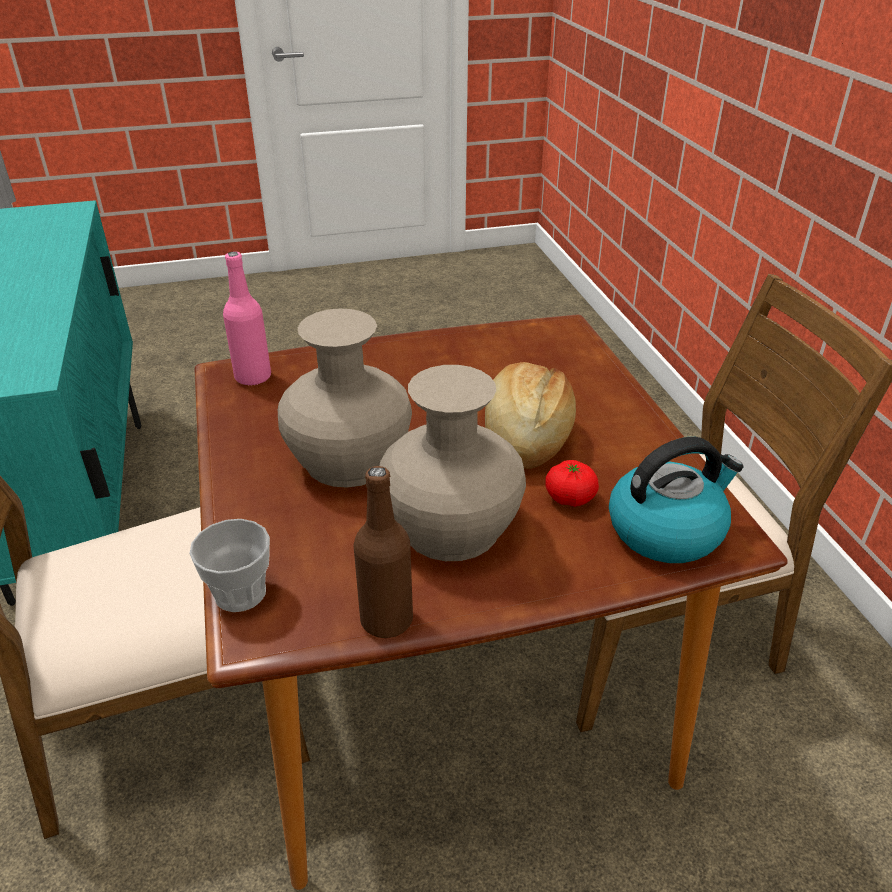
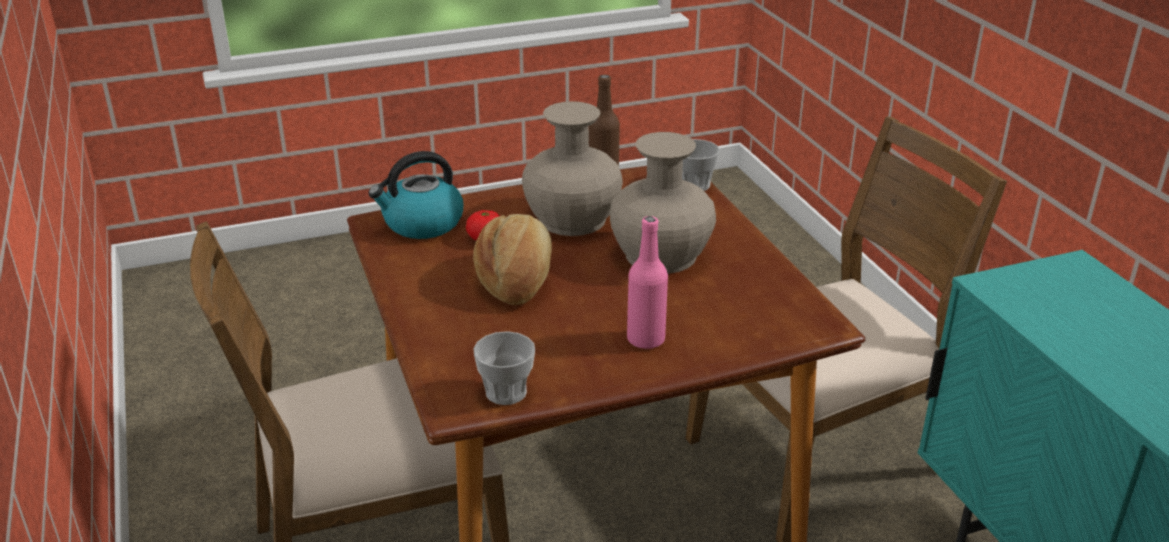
camera: 175 degrees right, 5 degrees down
(253, 377) = (791, 320): pink bottle -> pink bottle (645, 339)
(526, 333) = (506, 392): none -> cup

